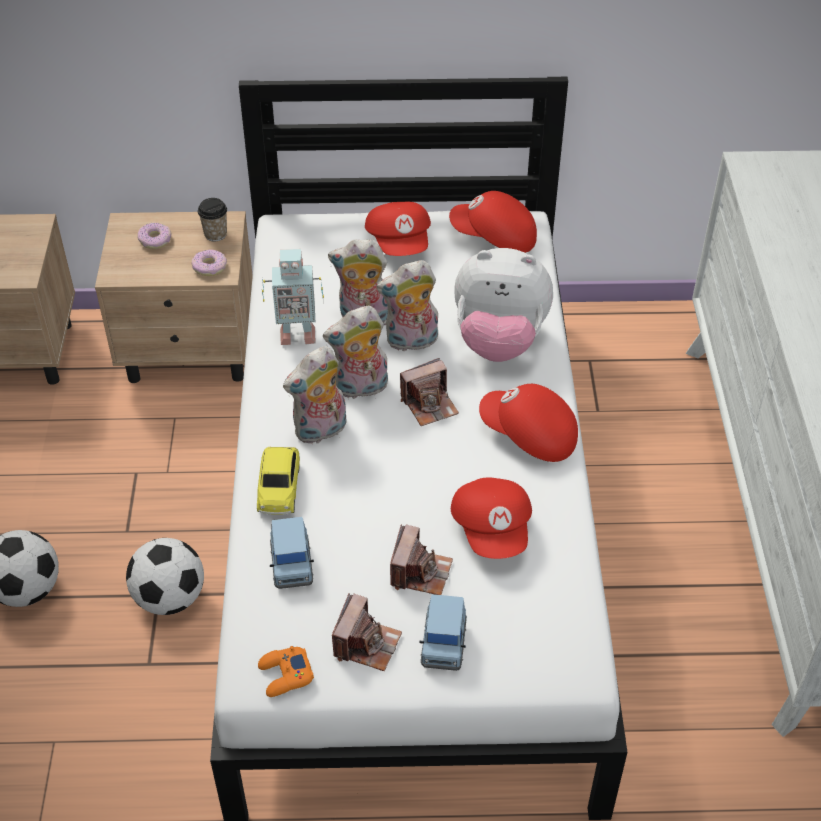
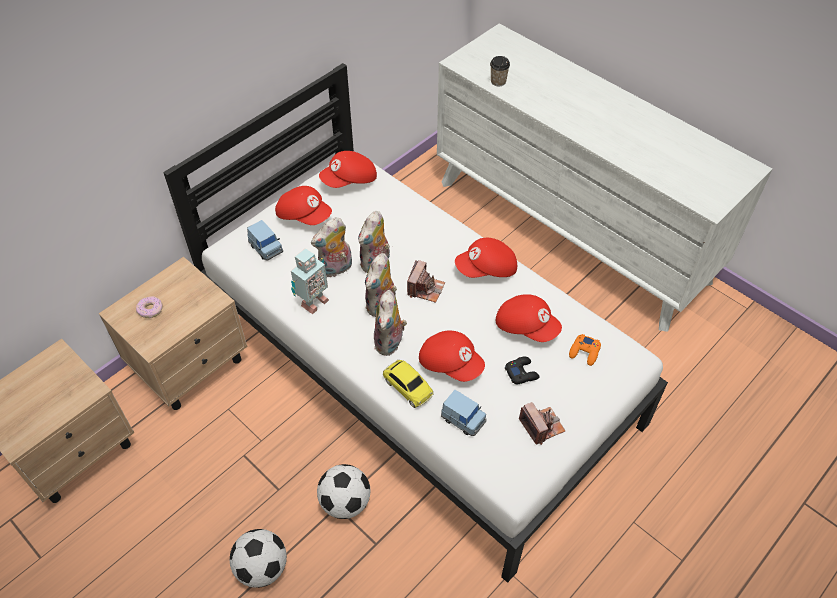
camera: 45 degrees left, 5 degrees up
(210, 267) = (205, 302): donut -> none
(215, 234) = (183, 281): cup -> cup (498, 81)
(285, 675) = (527, 473): orange game controller -> orange game controller (584, 352)
(355, 500) = (451, 363): none -> red cap
(420, 572) = (521, 373): camera -> black game controller
(443, 644) = (573, 396): blue toy car -> blue toy car (266, 248)
(499, 341) = (417, 233): plush toy -> none

